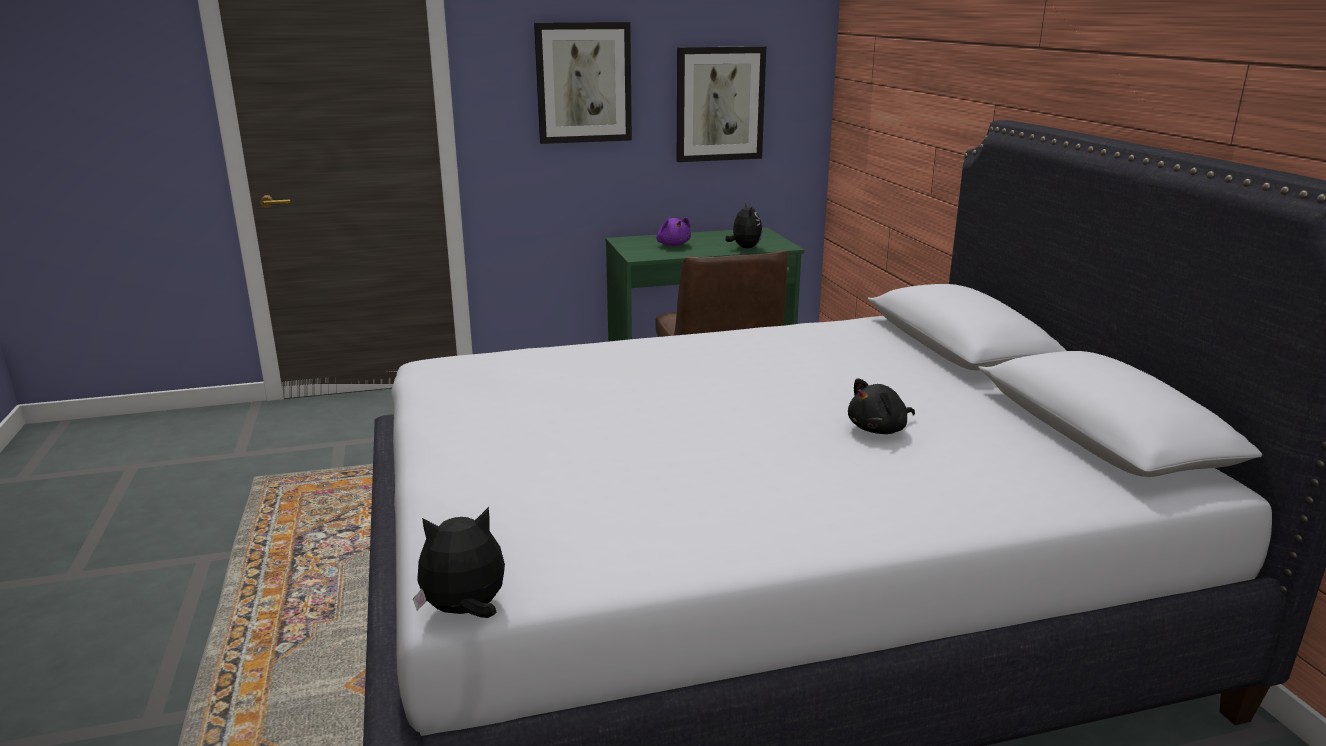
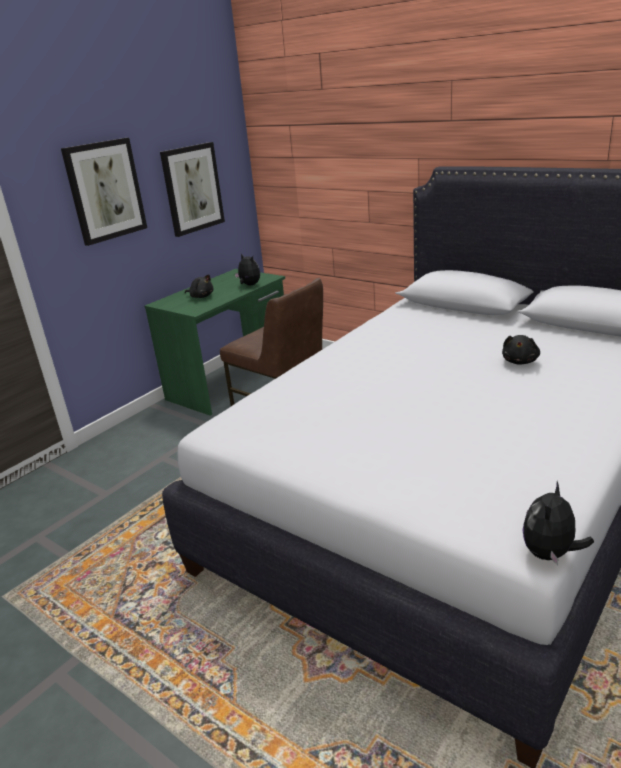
camera: 35 degrees left, 5 degrees up
(673, 245) = (201, 296): purple plush toy -> black plush toy

